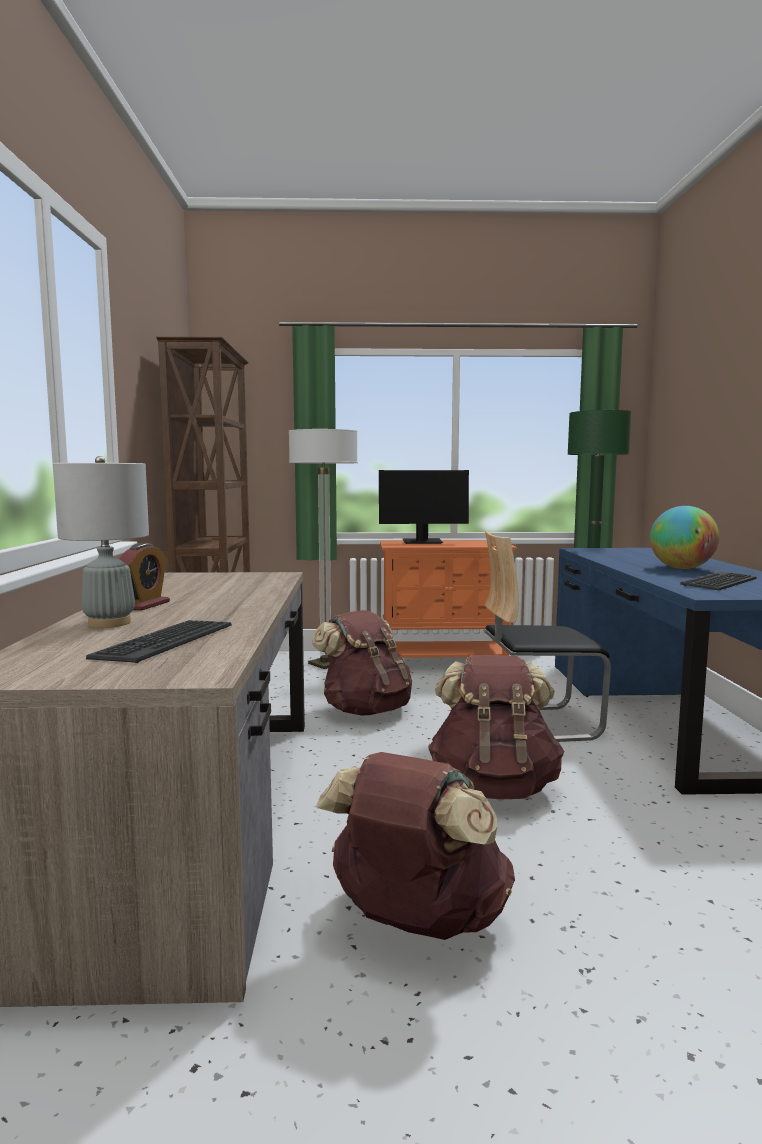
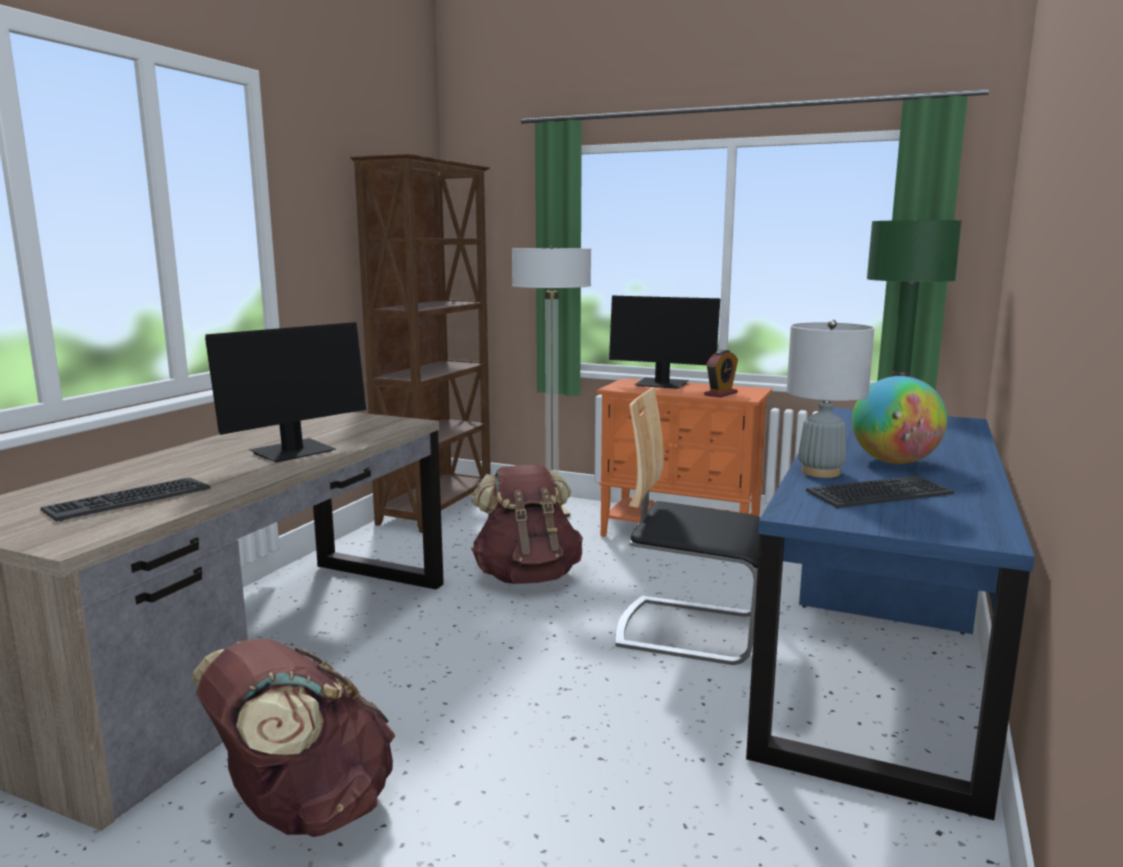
camera: 25 degrees right, 5 degrees up
(109, 623) = (140, 471): grey table lamp -> grey table lamp (820, 472)
(145, 605) = (209, 452): alarm clock -> alarm clock (721, 394)
(232, 598) = (293, 452): none -> monitor
(494, 787) = (546, 695): brown backpack -> none

